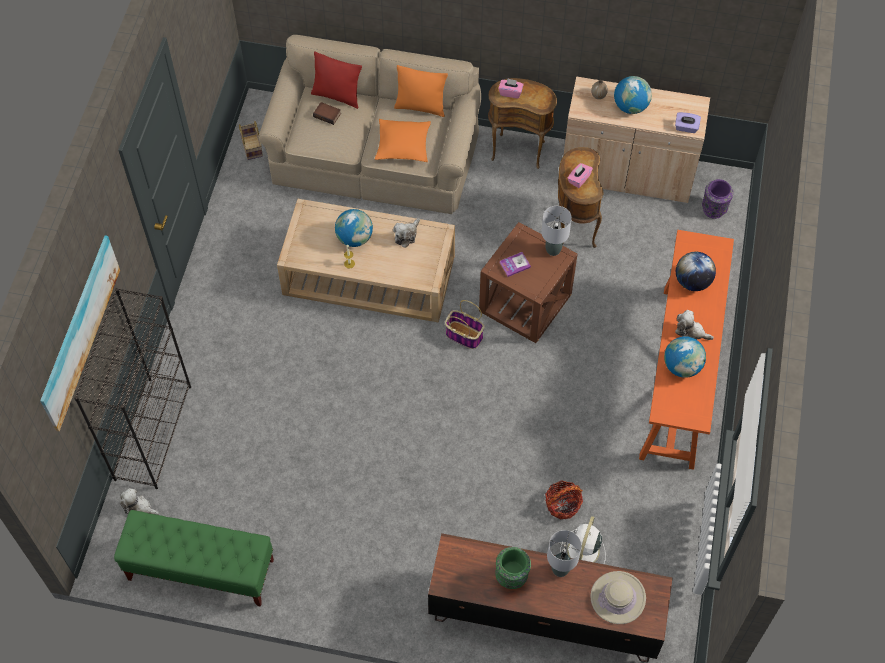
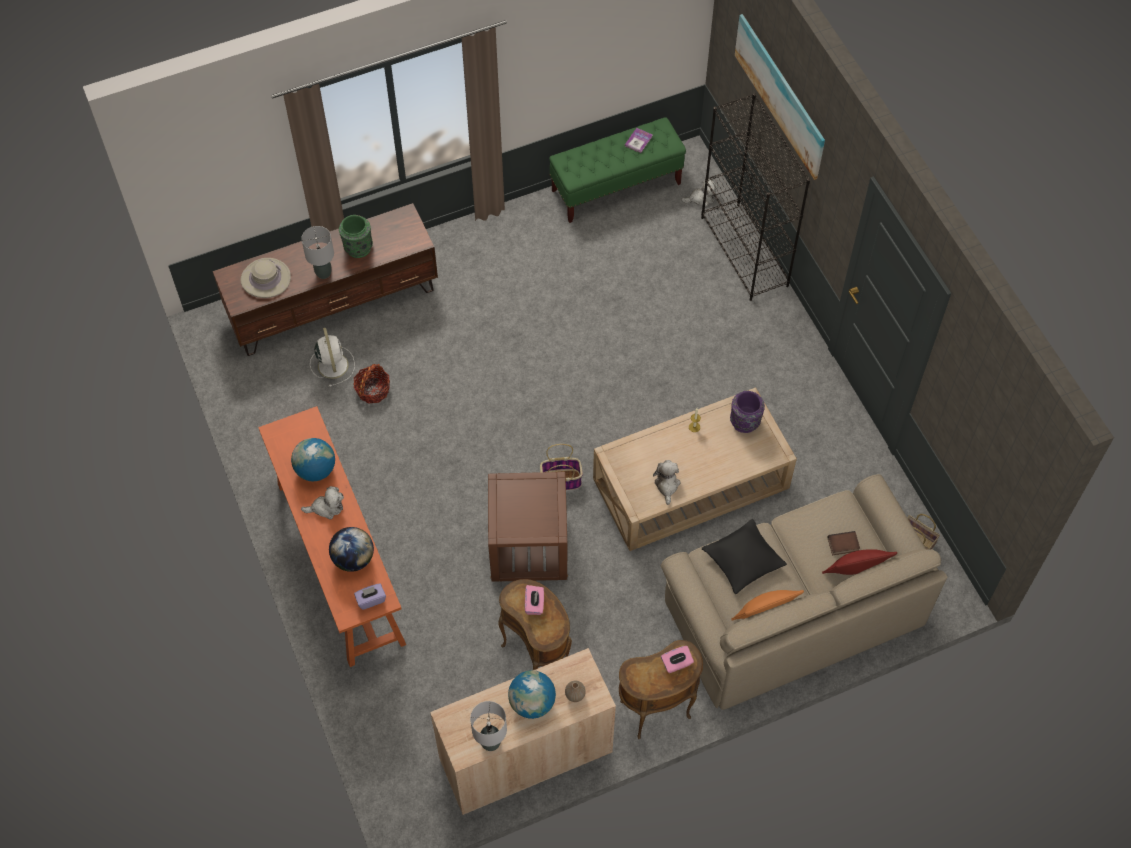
camera: 145 degrees right, 0 degrees up
(354, 238) = (710, 453): globe -> none
(403, 145) = (743, 560): orange pillow -> black pillow
(515, 265) = (538, 496): book -> book (638, 141)
(553, 250) = (513, 533): grey table lamp -> grey table lamp (491, 743)
(686, 127) = (457, 713): purple tissue box -> purple tissue box (371, 600)
(714, 209) = (408, 771): purple vase -> purple vase (745, 423)

